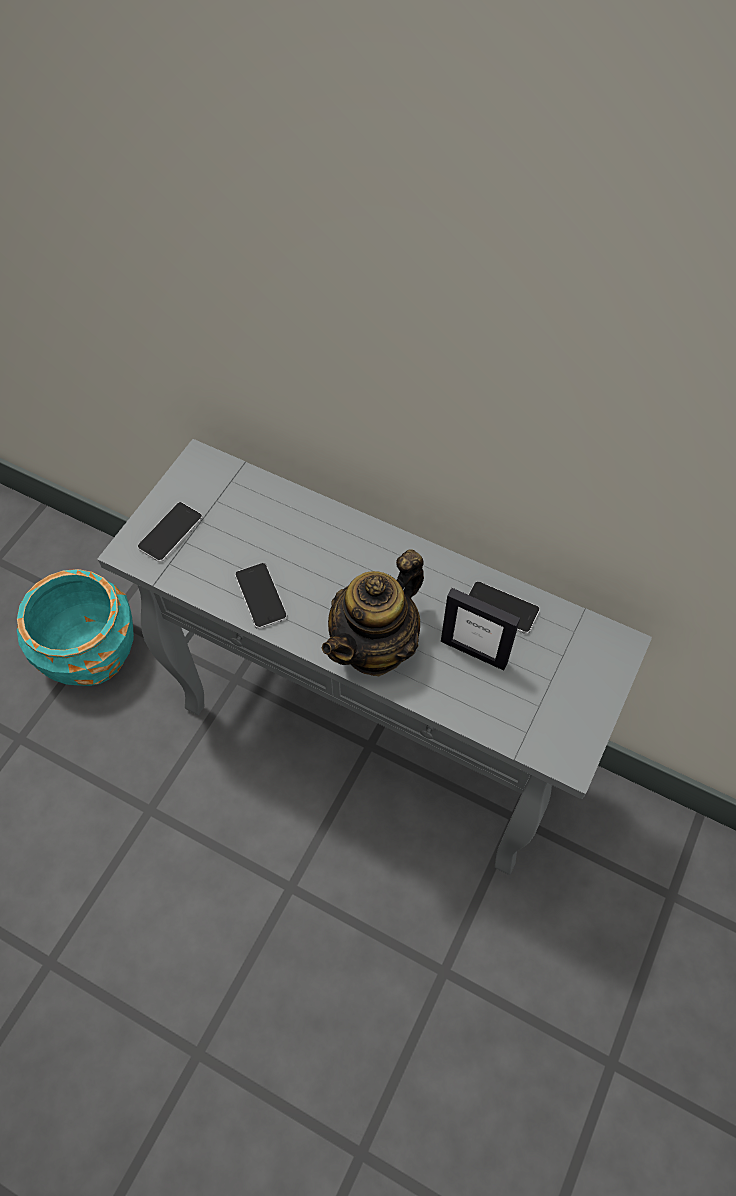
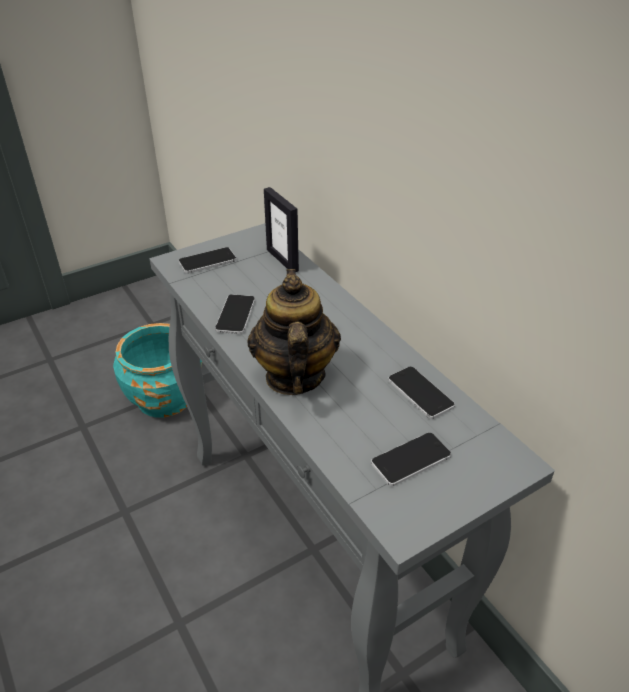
camera: 30 degrees right, 20 degrees down
(375, 646) = (294, 376): teapot -> teapot turned 105 degrees clockwise
(474, 651) = (373, 412): picture frame -> picture frame (282, 260)
(536, 687) = (411, 459): none -> phone

